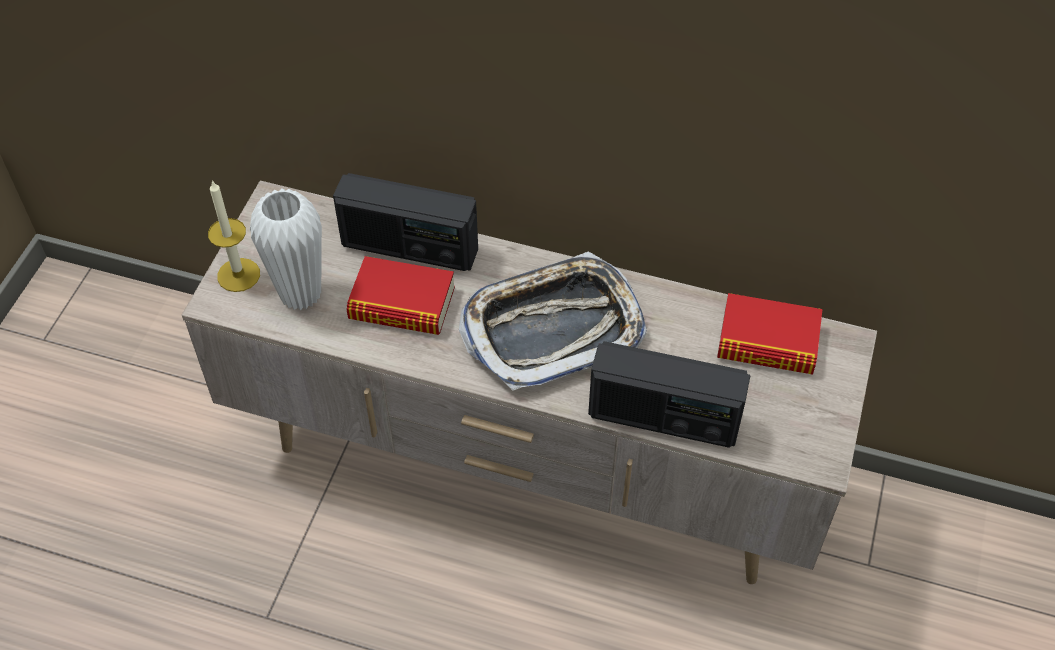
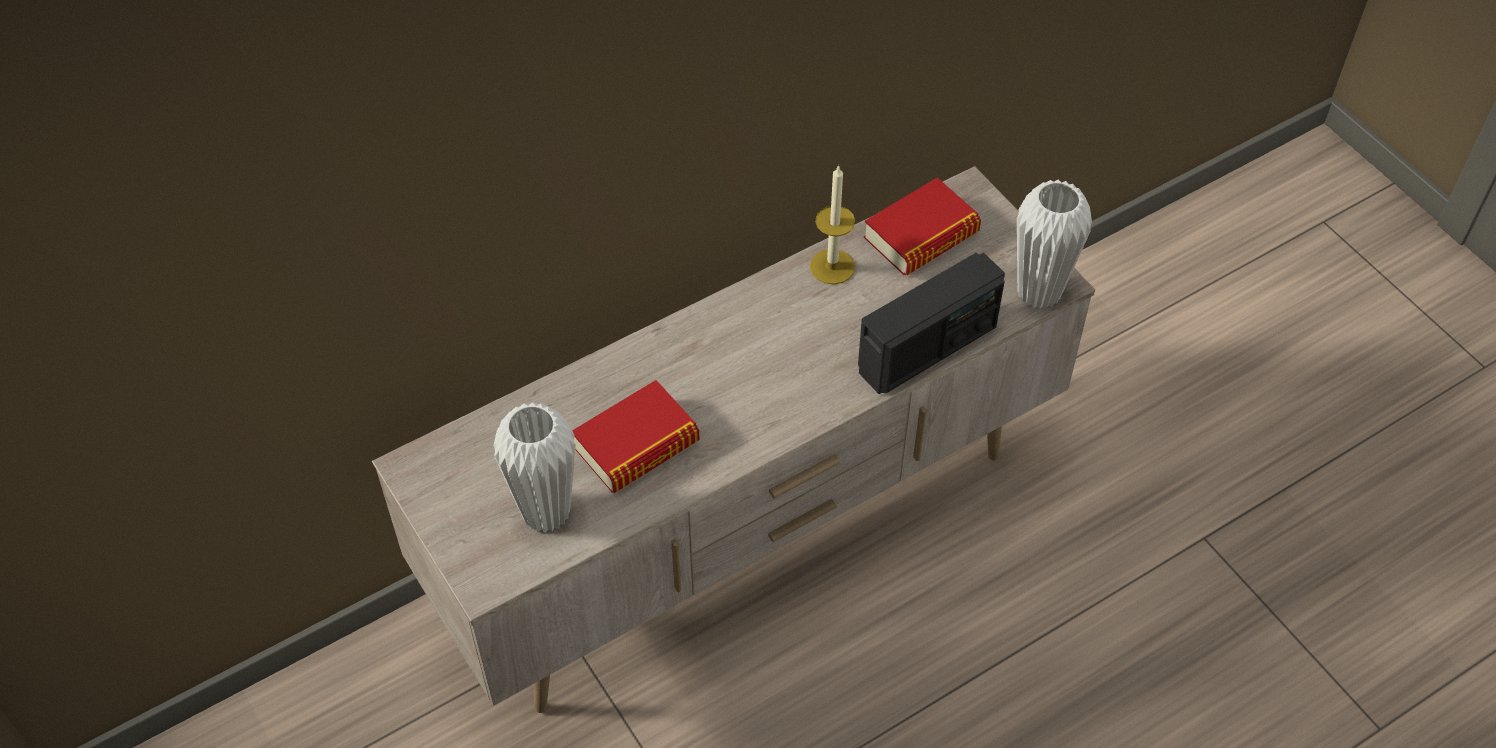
camera: 50 degrees left, 0 degrees up
(238, 275) = (472, 546): candle -> candle (832, 266)
(409, 247) = (578, 399): radio -> none
(553, 328) = (770, 359): tray -> none
(798, 455) = (1039, 292): none -> white vase

